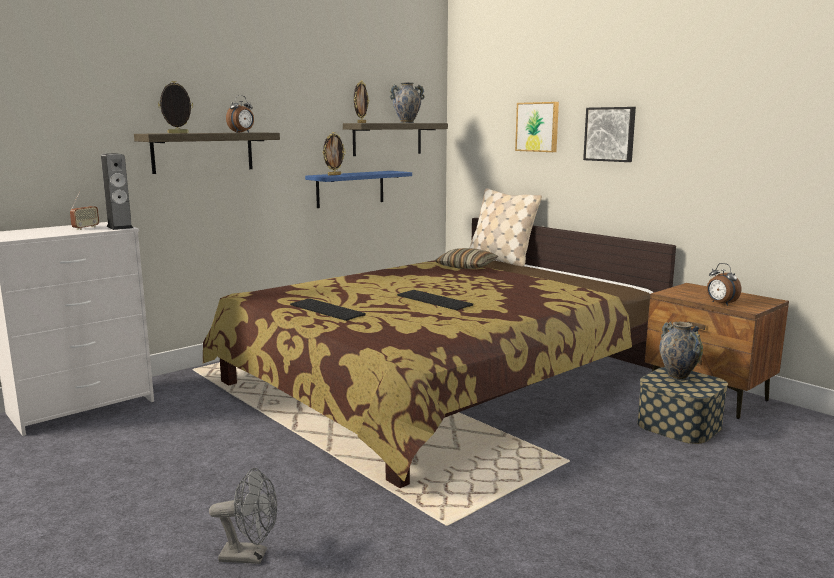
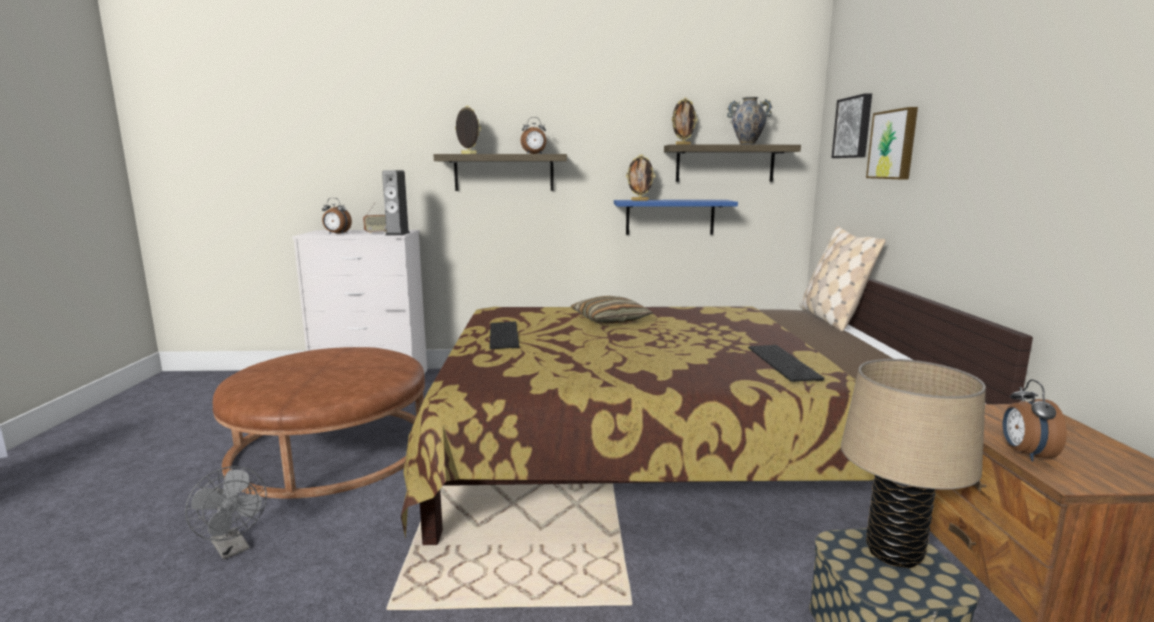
camera: 40 degrees right, 0 degrees up
(41, 234) = (337, 234): none -> alarm clock
(173, 467) = (331, 447): none -> brown ottoman
(435, 300) = (621, 348): keyboard -> keyboard (785, 363)
(466, 267) = (753, 319): pillow -> pillow (610, 320)
(610, 134) = (970, 150): picture -> picture (854, 127)
(678, 377) = (894, 553): vase -> beige table lamp

